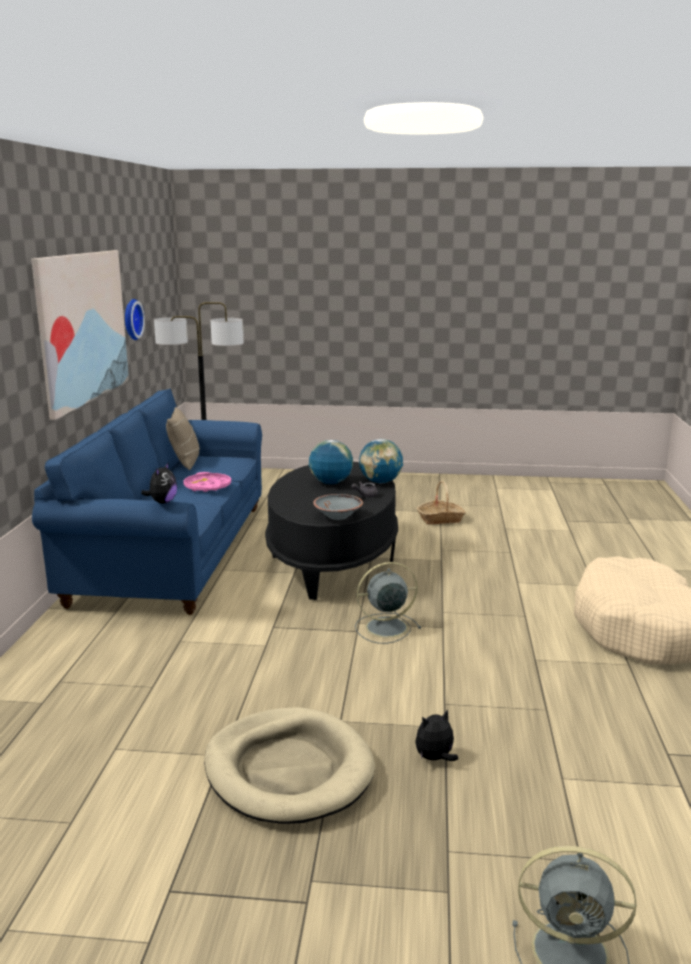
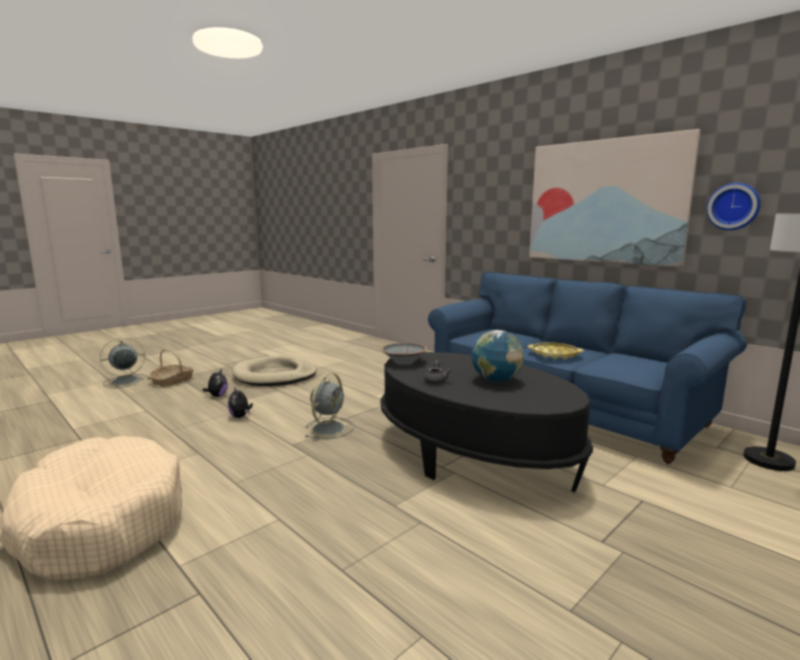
camera: 130 degrees right, 5 degrees down
(162, 502) = (447, 305): plush toy -> plush toy (240, 416)
(185, 462) = (641, 357): beige pillow -> none
(207, 486) = (554, 354): pink tray -> yellow tray
(380, 482) = (467, 397): globe -> none
(440, 519) = (530, 587): basket -> basket (172, 380)

